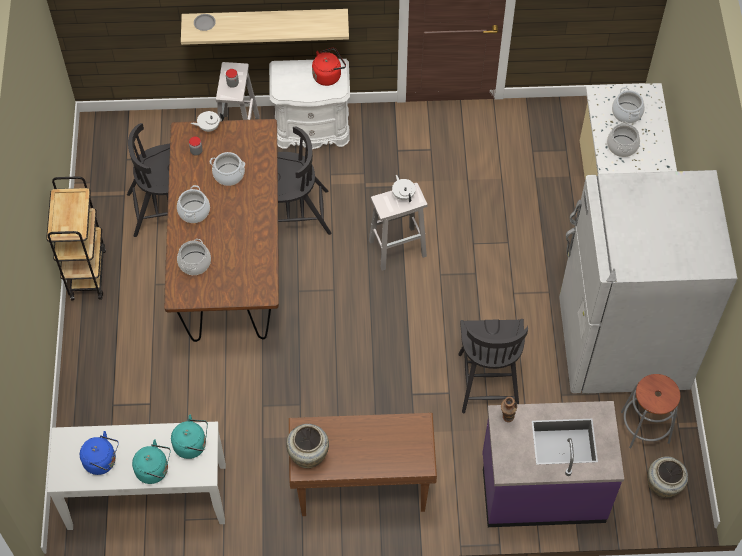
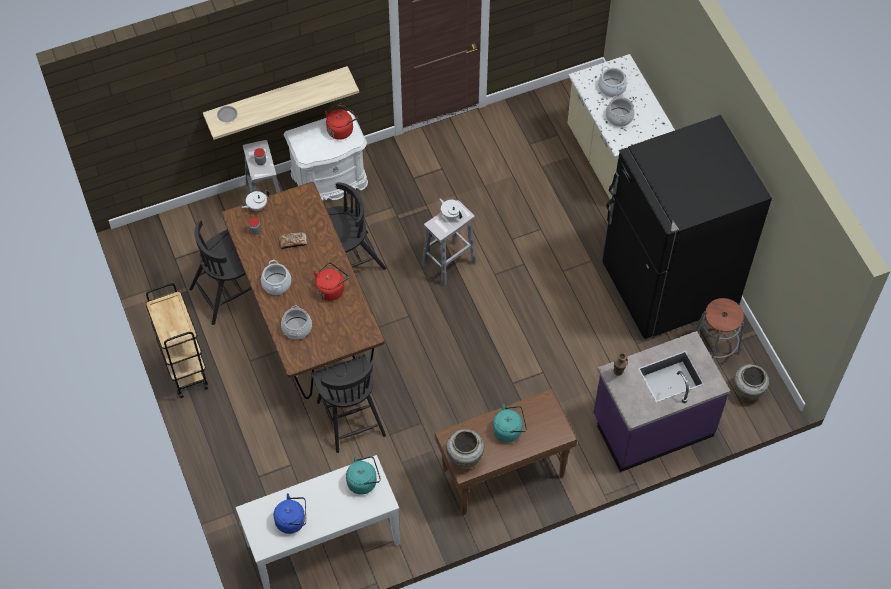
camera: 20 degrees left, 0 degrees up
(154, 470) = (340, 513): turquoise kettle -> turquoise kettle (509, 430)
(229, 174) = (293, 242): cooking pot -> bread
(247, 234) = (331, 289): none -> red kettle
(488, 380) = (571, 350): black chair -> black chair (350, 417)
(623, 343) = (669, 284): white fridge -> black fridge

